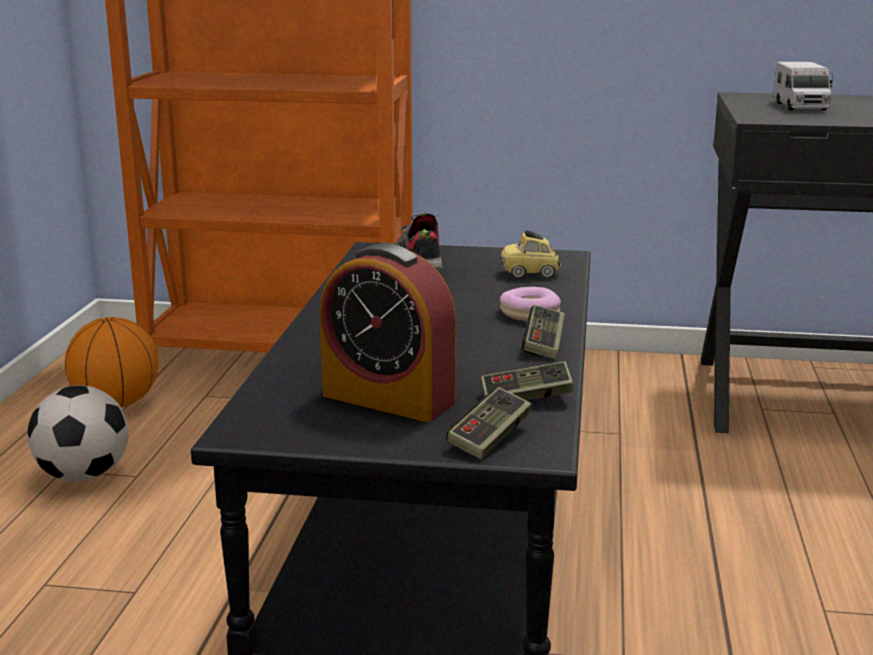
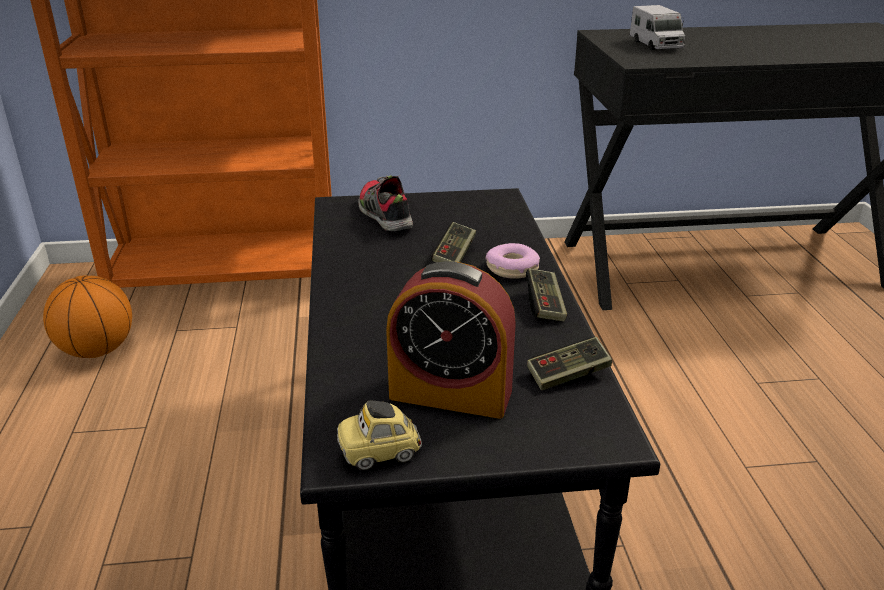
camera: 15 degrees left, 10 degrees up
(83, 476) = (95, 435): football -> none
(490, 438) = (565, 430): game controller -> game controller (454, 255)
(530, 274) = (486, 220): toy car -> toy car (380, 453)

